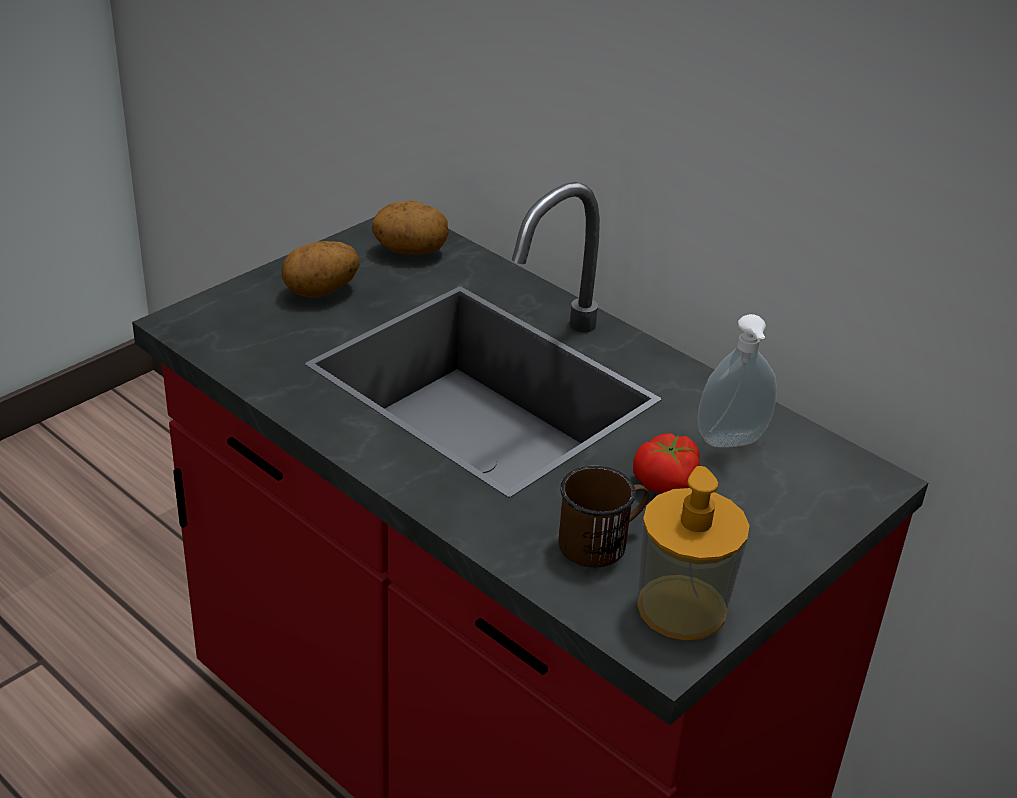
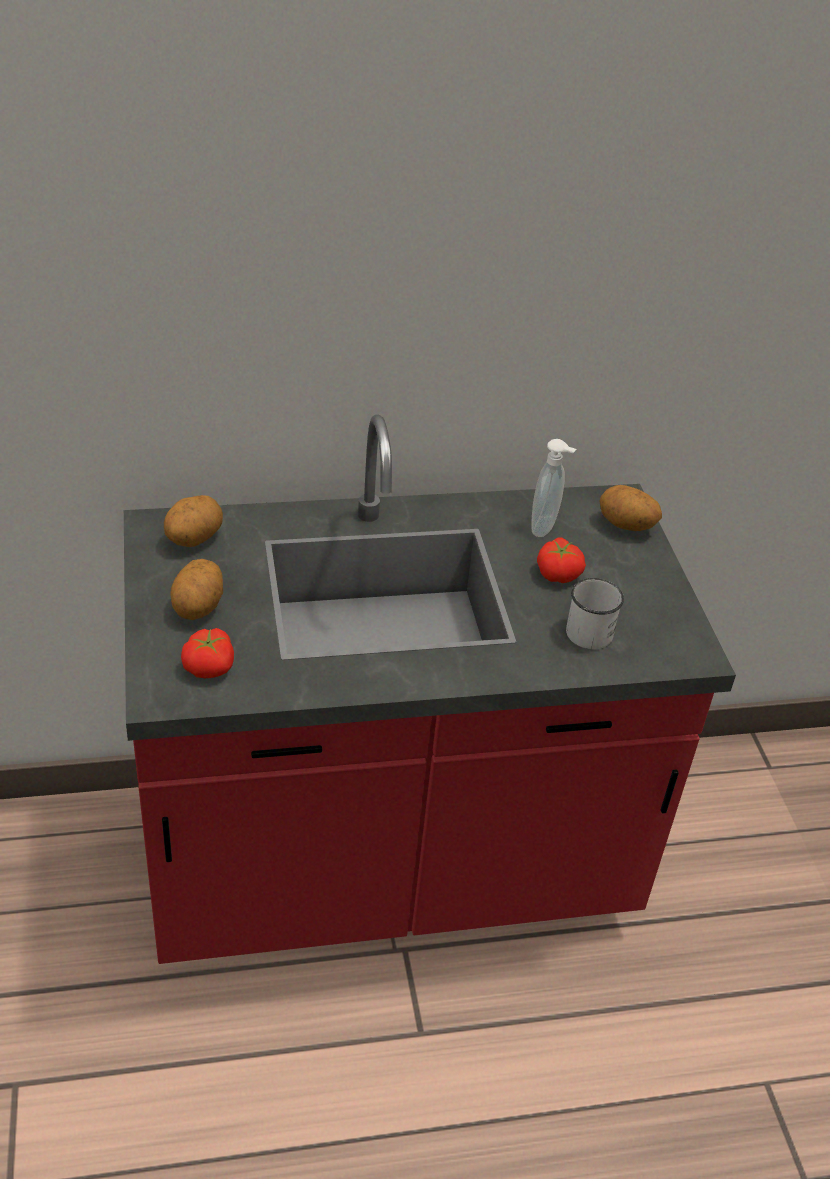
camera: 55 degrees left, 5 degrees up
(249, 331) = (210, 667): none -> tomato
(602, 542) = (589, 628): brown mug -> white mug
(681, 607) = (668, 630): soap dispenser -> none
(826, 501) = (625, 526): none -> potato

